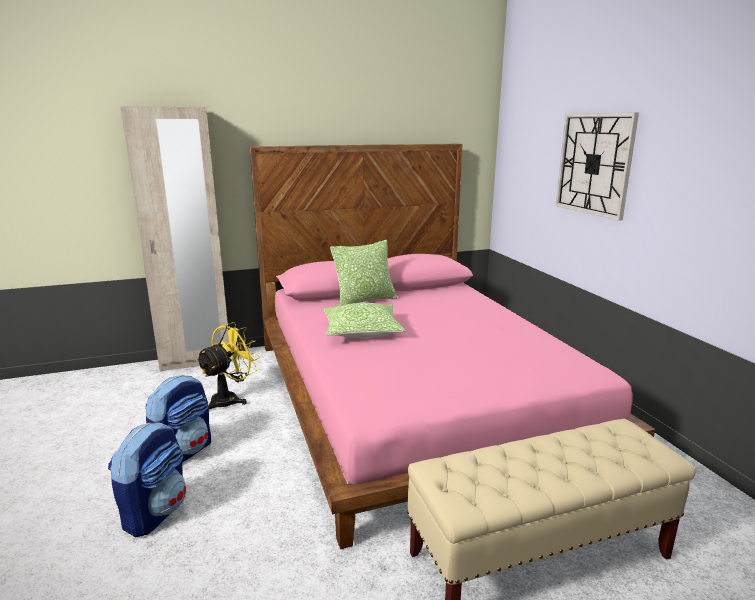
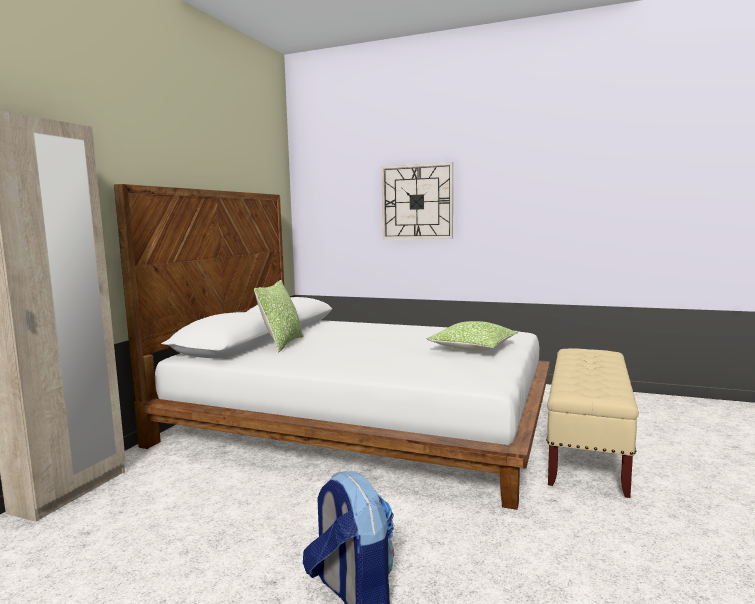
camera: 50 degrees left, 10 degrees down
(184, 451) = (263, 548): backpack -> none
(230, 399) = (206, 494): yellow fan -> none
(362, 331) = (346, 356): pillow -> pillow (472, 348)
(414, 398) = (363, 420): pink bed -> white bed

